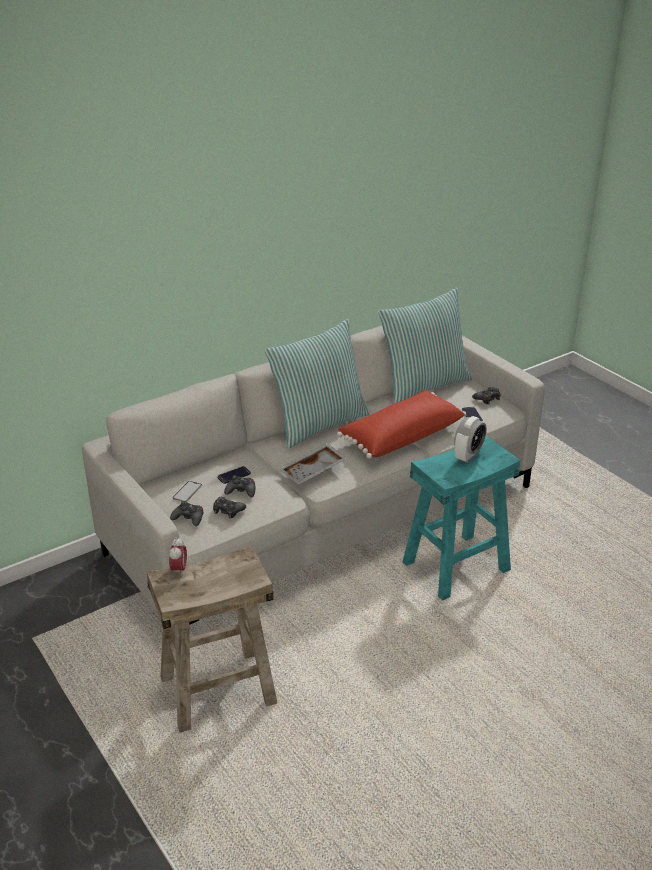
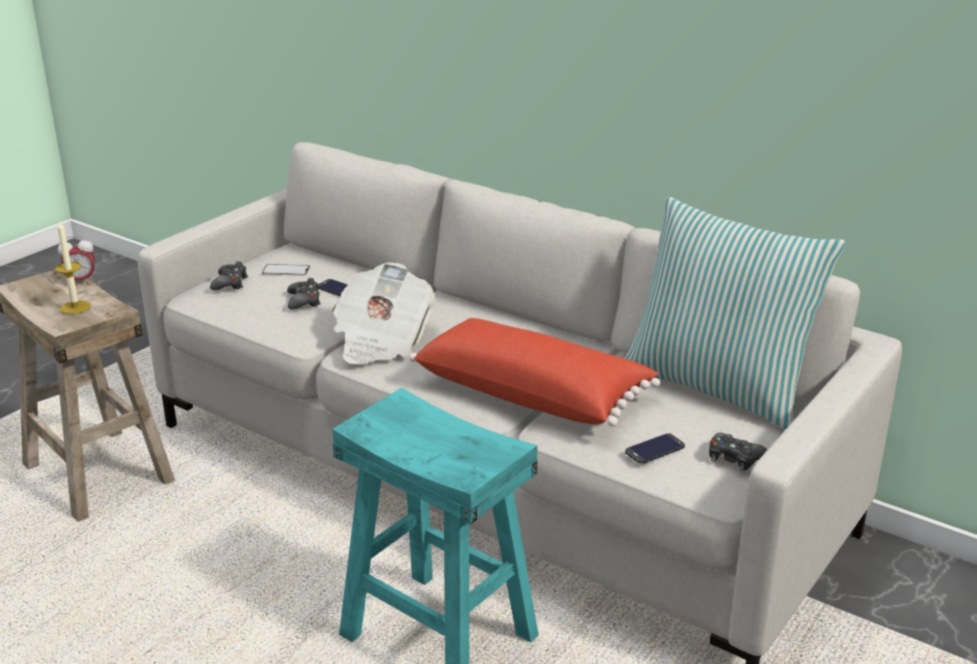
camera: 70 degrees right, 5 degrees down
(225, 574) = (75, 307): none -> candle
(228, 510) = (254, 302): black game controller -> none
(313, 471) = (381, 340): grey tray -> newspaper
(318, 424) = (513, 321): pillow -> none
(468, 455) = (456, 438): alarm clock -> none

